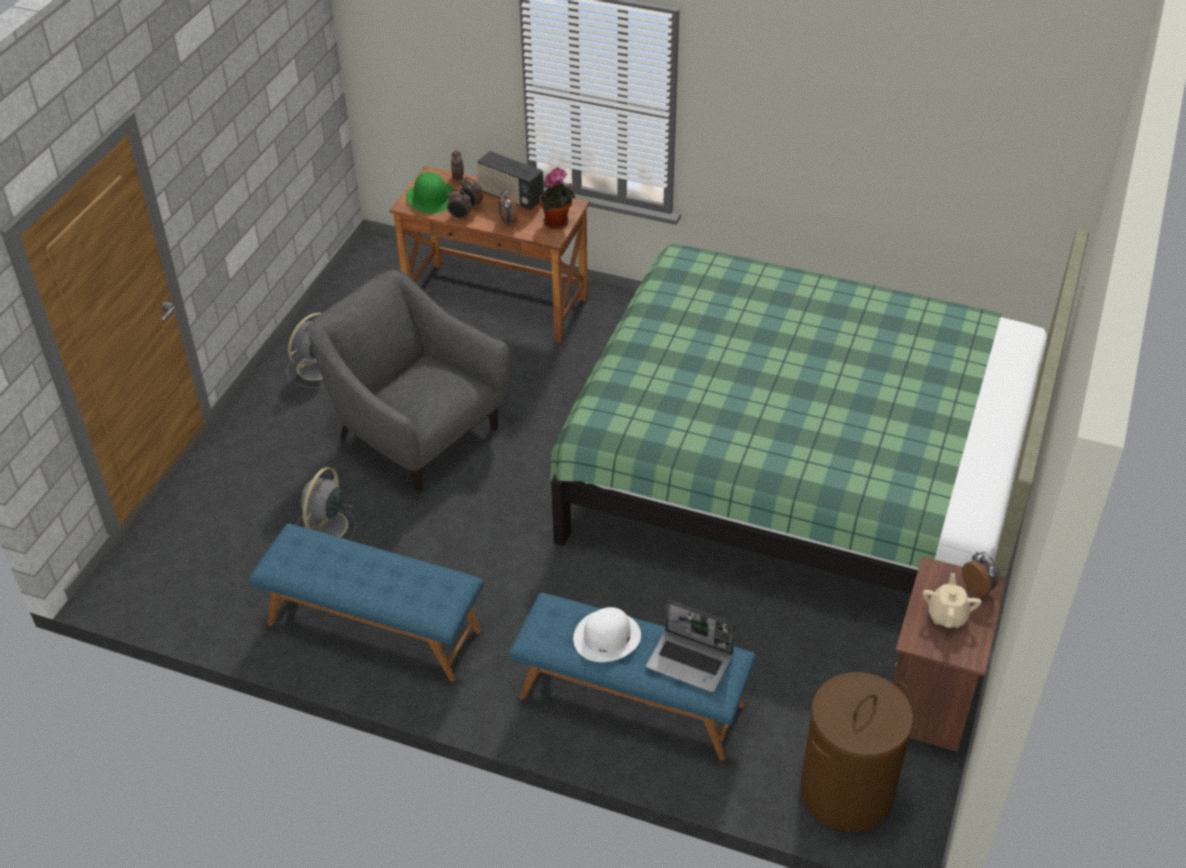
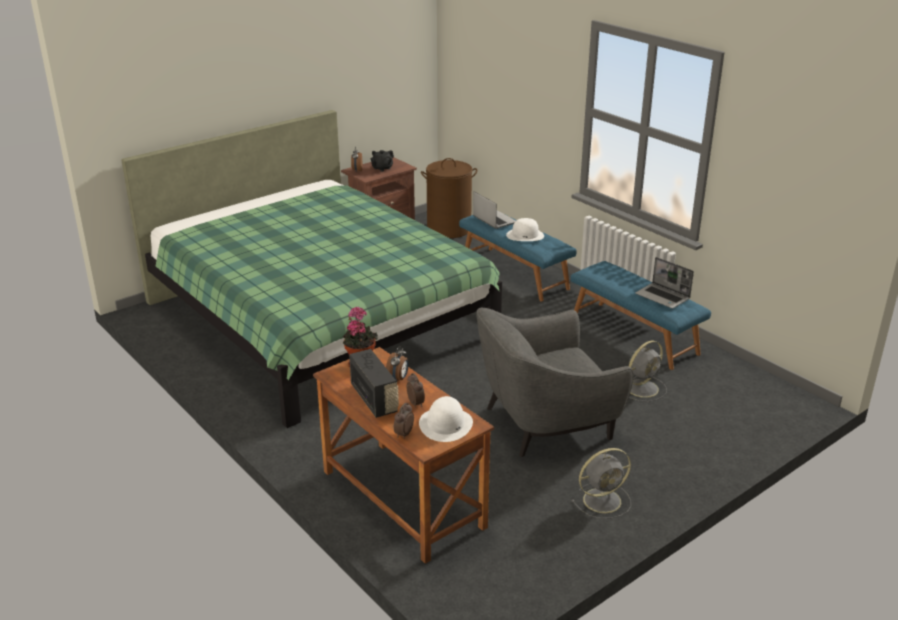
camera: 150 degrees left, 15 degrees down
(322, 564) = (663, 297): none -> laptop
(416, 432) = (545, 422): grey armchair -> grey armchair turned 90 degrees clockwise
(431, 197) = (446, 424): green hat -> white hat
(460, 217) = (436, 396): alarm clock -> none
(947, 615) = (382, 168): beige teapot -> black teapot

